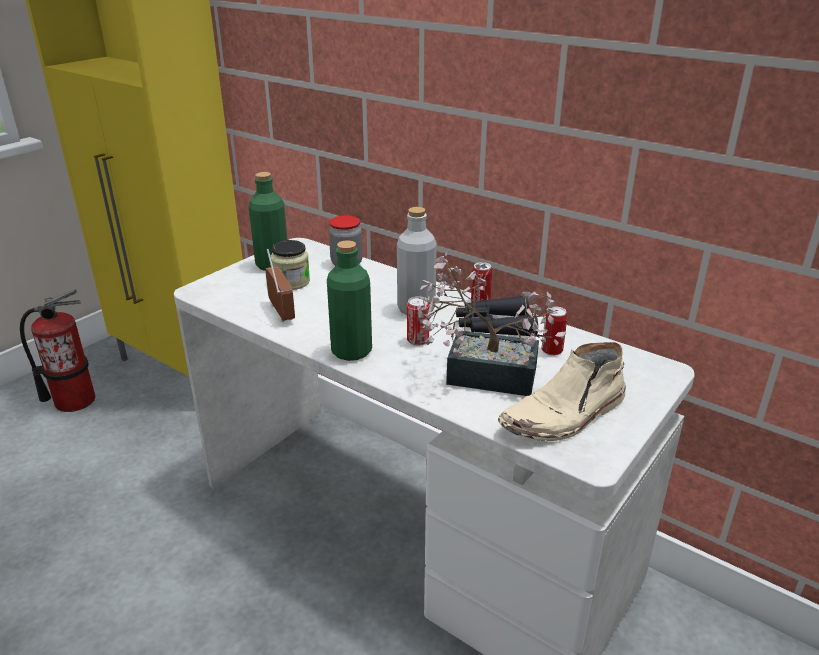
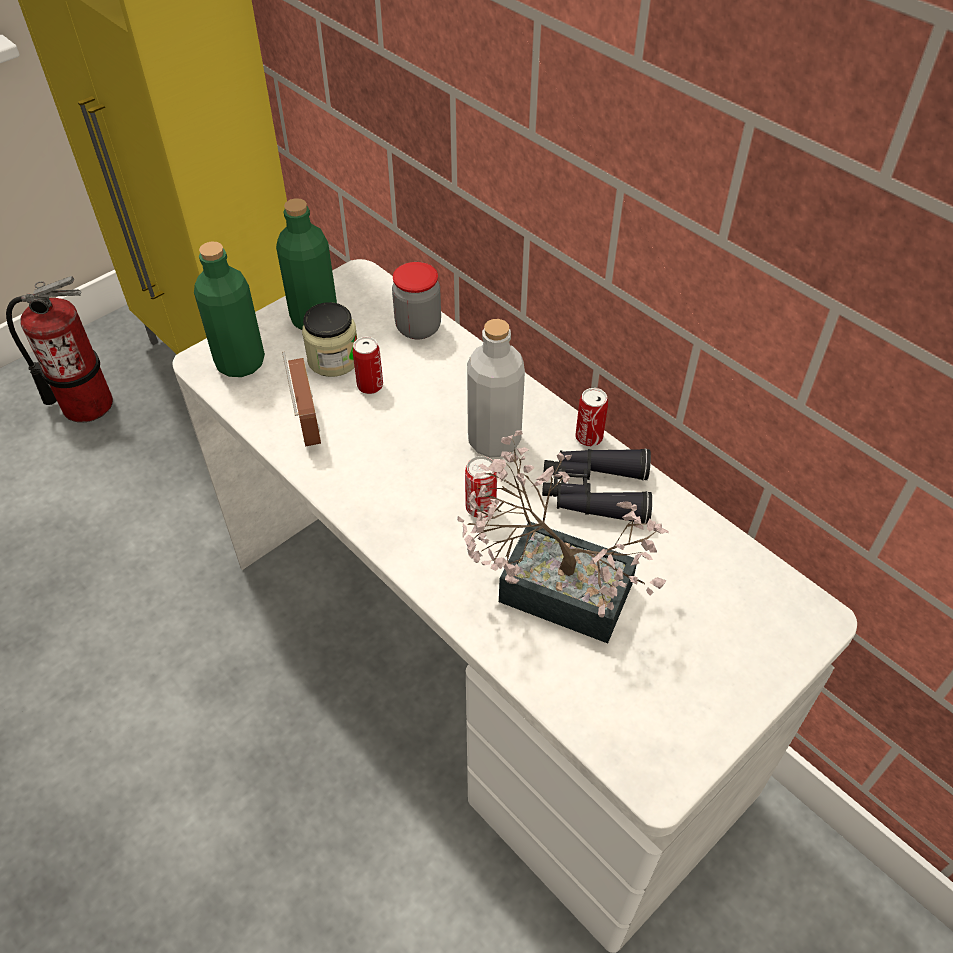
camera: 10 degrees right, 20 degrees up
(351, 351) = (386, 516): green bottle -> green bottle (240, 363)
(552, 350) = (663, 554): can -> can (370, 386)
(564, 416) = (643, 689): beige boot -> none

